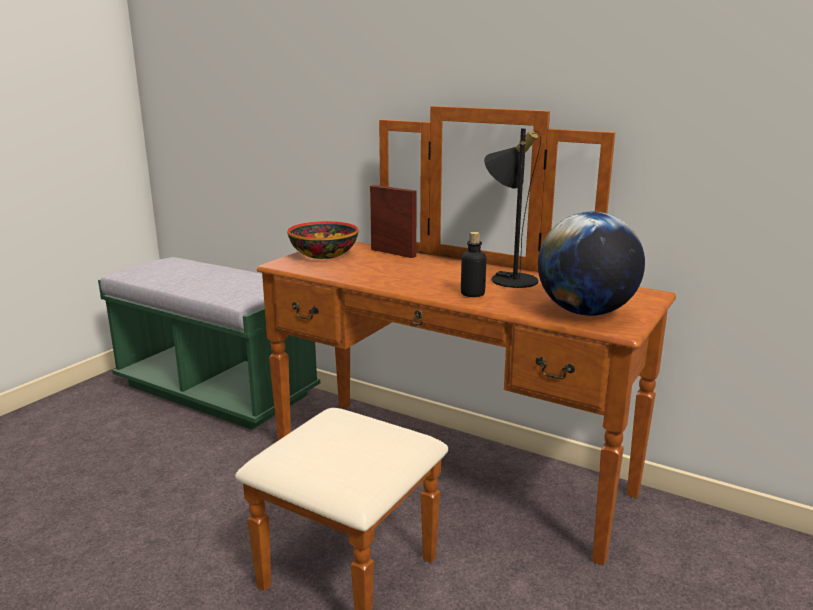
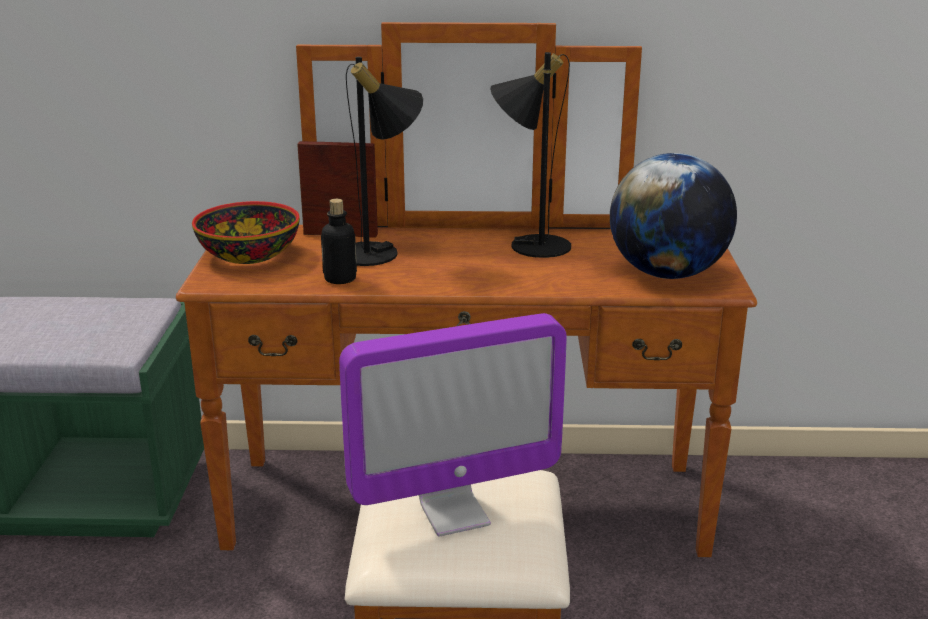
camera: 30 degrees left, 5 degrees up
(338, 444) = (454, 513): none -> monitor
(401, 266) = (379, 253): none -> black table lamp
(472, 294) = (520, 276): bottle -> bottle (340, 279)

